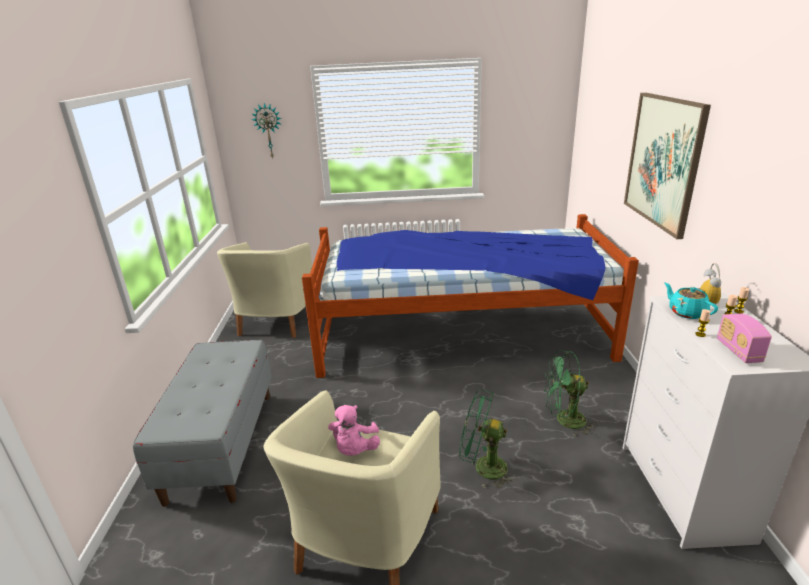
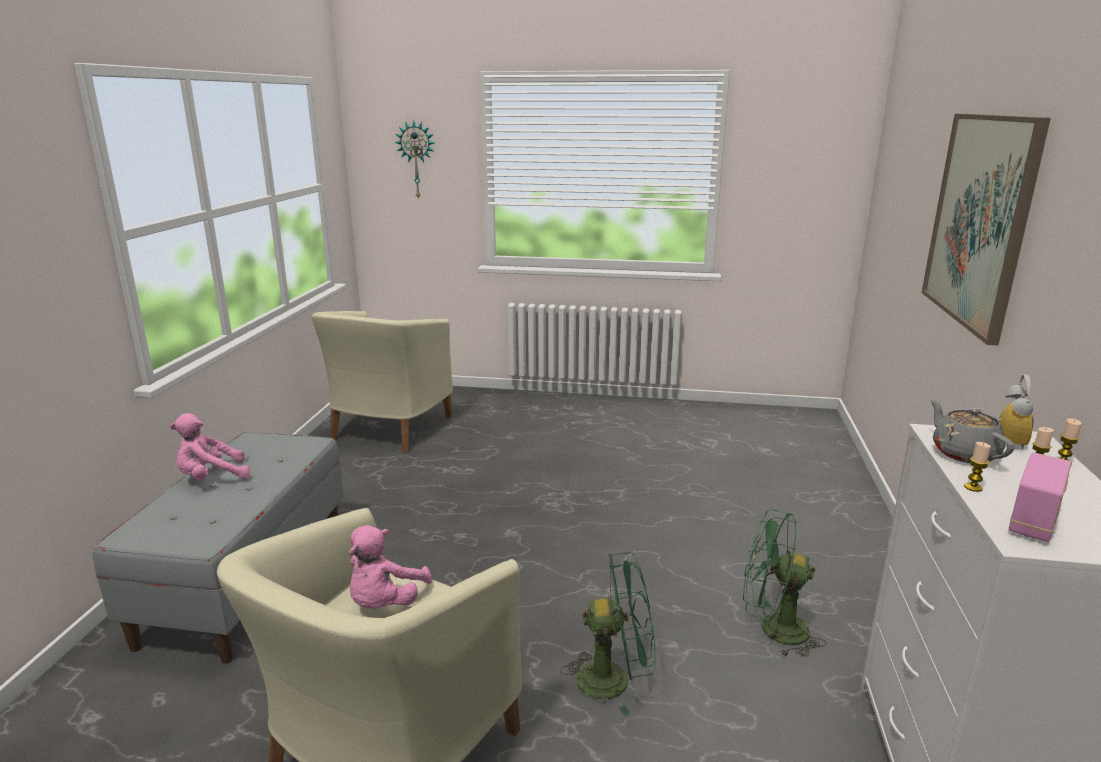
camera: 10 degrees right, 5 degrees down
(191, 381) = (211, 478): none -> pink plush toy
(459, 333) = (648, 477): bed -> none
(483, 467) = (614, 679): green fan -> green fan turned 150 degrees clockwise
(686, 312) = (963, 453): turquoise teapot -> grey teapot
(738, 351) = (1033, 521): radio -> radio turned 150 degrees counterclockwise

